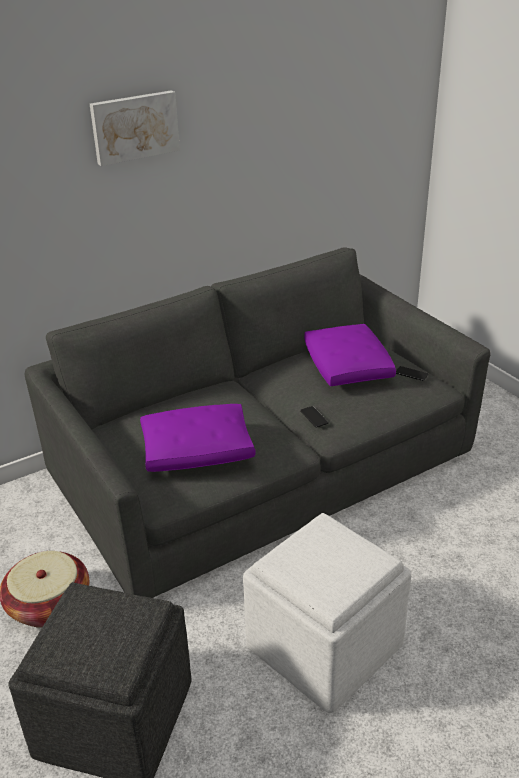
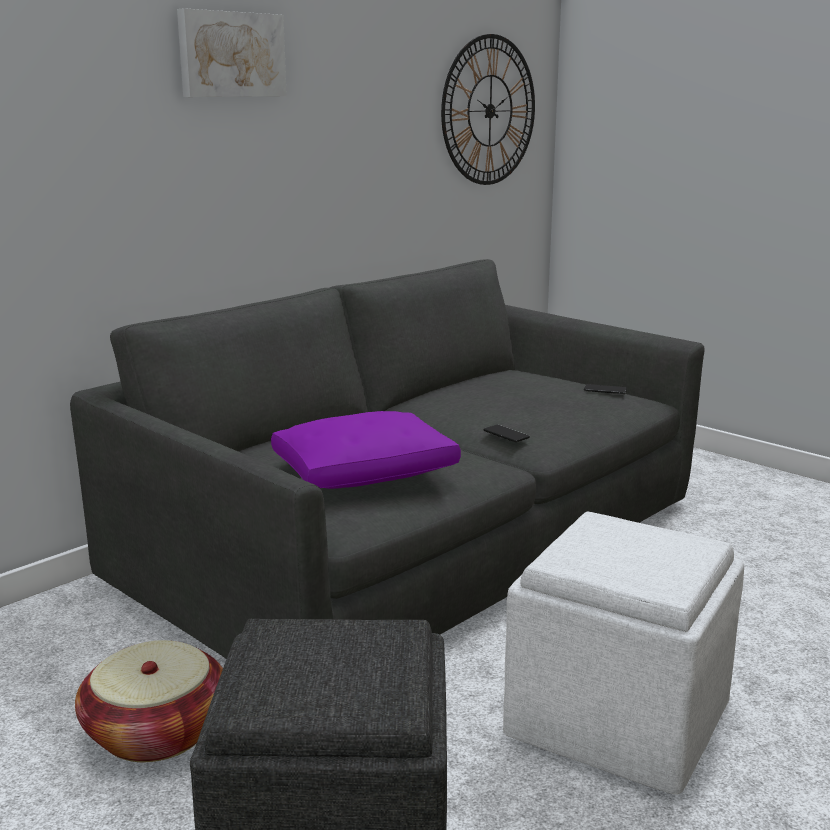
camera: 15 degrees left, 15 degrees down
(348, 367) = (520, 390): purple pillow -> none
(367, 123) = (489, 111): none -> wall clock

